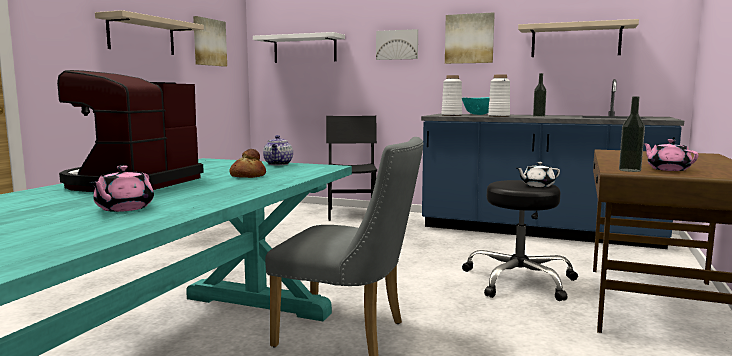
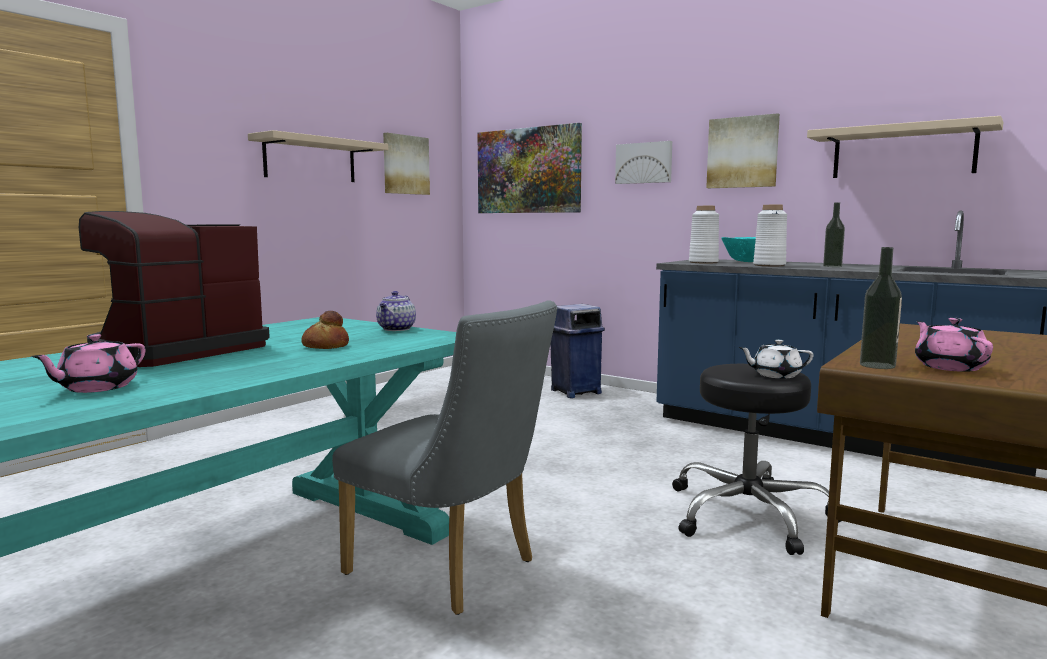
camera: 15 degrees right, 0 degrees up
(305, 49) = (528, 171): white shelf -> picture
(352, 214) = (575, 392): black chair -> blue trash can

